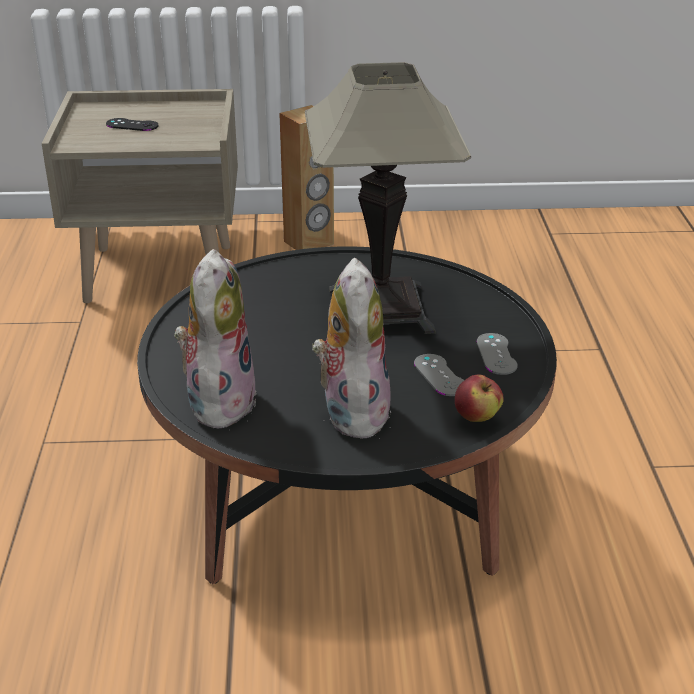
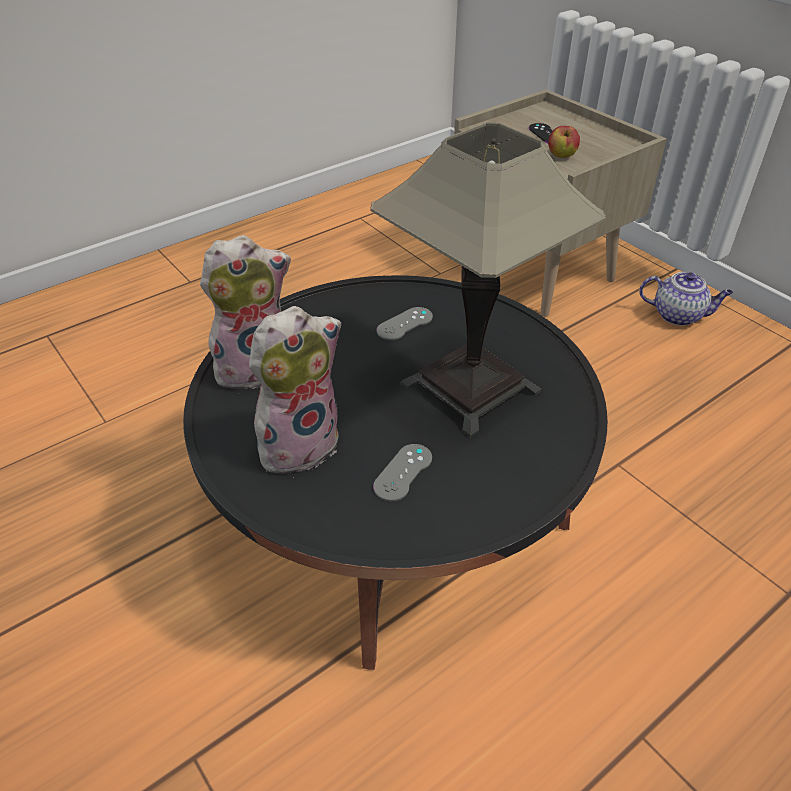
camera: 55 degrees right, 10 degrees up
(309, 243) = (678, 315): brown speaker -> teapot
(477, 417) = (350, 528): apple -> apple (561, 156)
(496, 354) = (477, 496): grey game controller -> grey game controller (404, 324)

